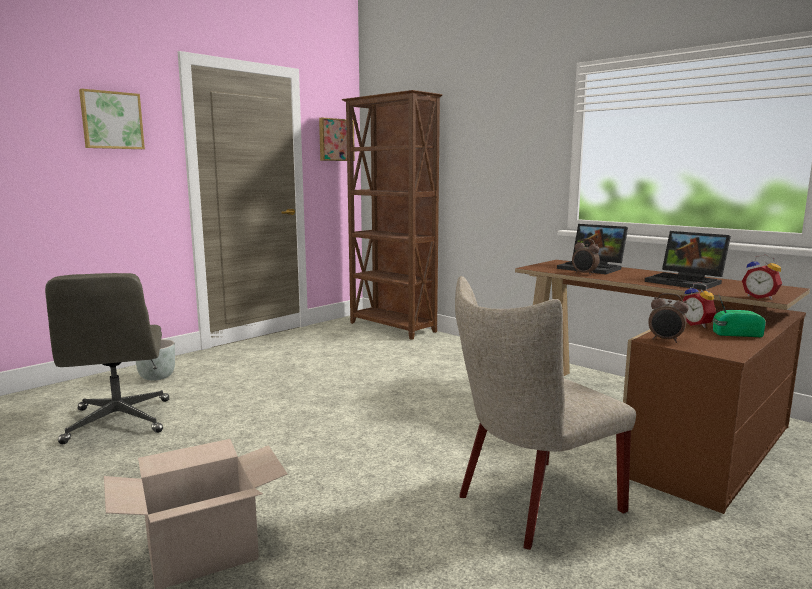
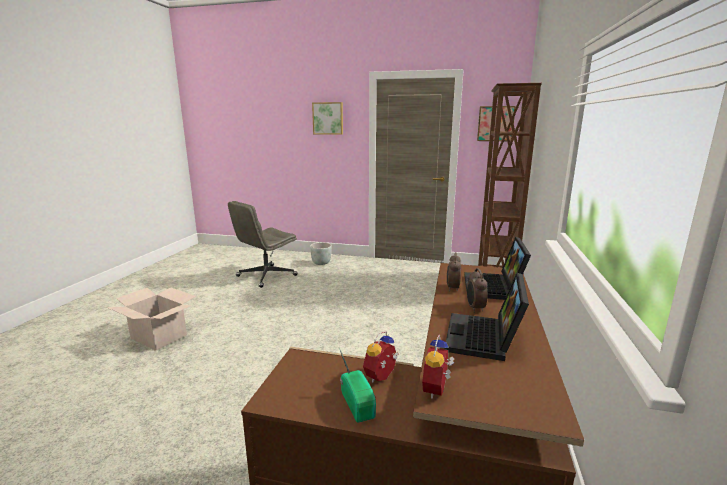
camera: 60 degrees right, 5 degrees up
(531, 505) = (234, 420): beige chair -> none
(665, 340) = (299, 363): alarm clock -> alarm clock (474, 308)

